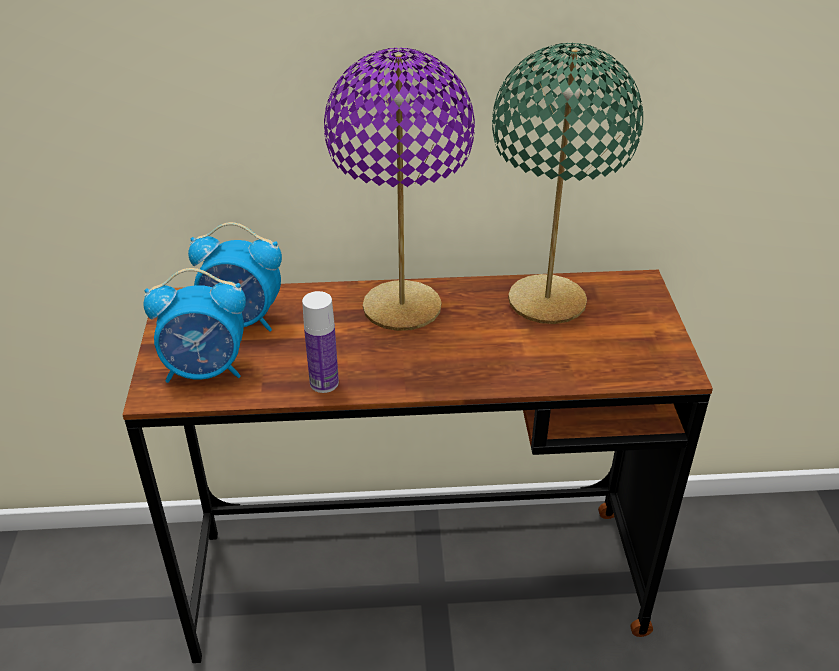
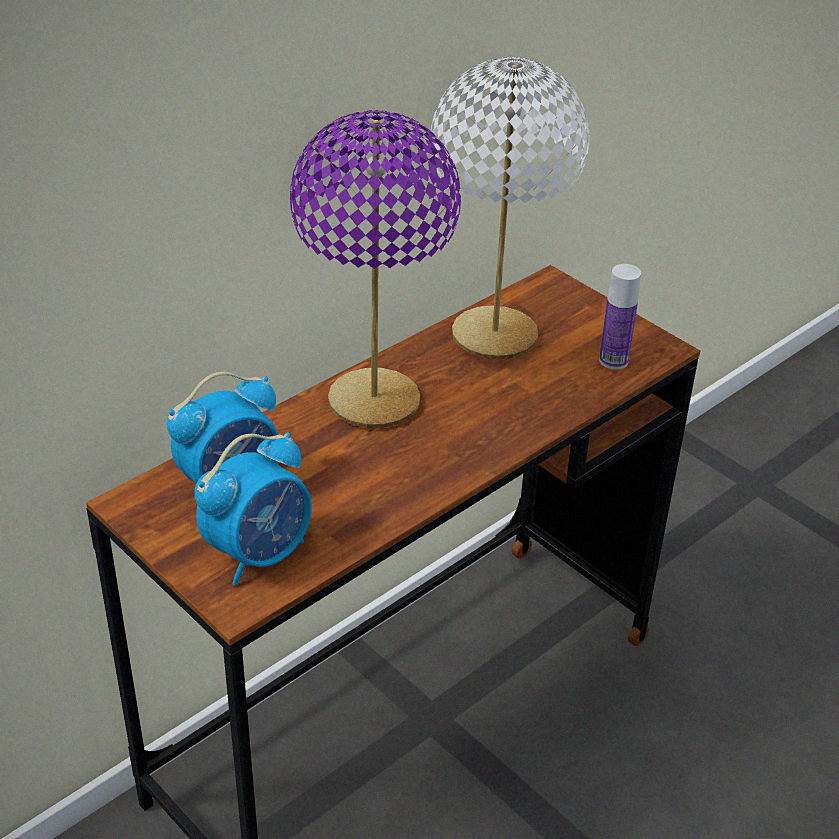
camera: 40 degrees left, 0 degrees up
(324, 383) = (390, 505): bottle -> bottle (613, 360)
(546, 301) = (493, 335): green table lamp -> white table lamp

